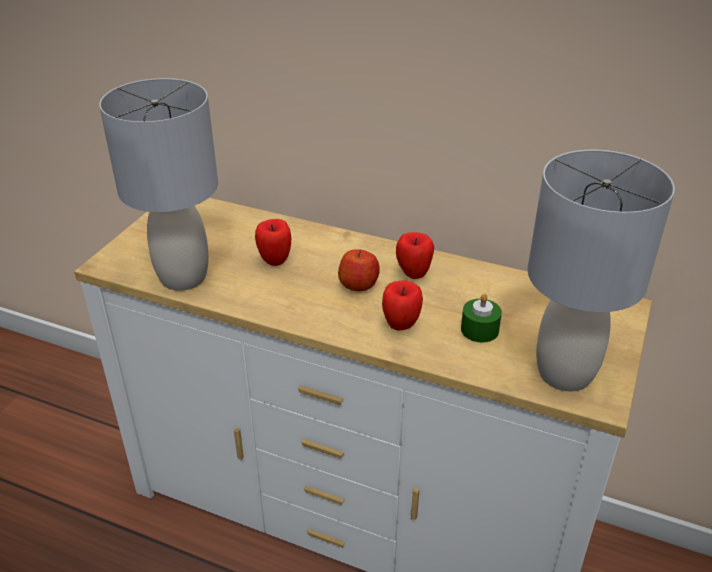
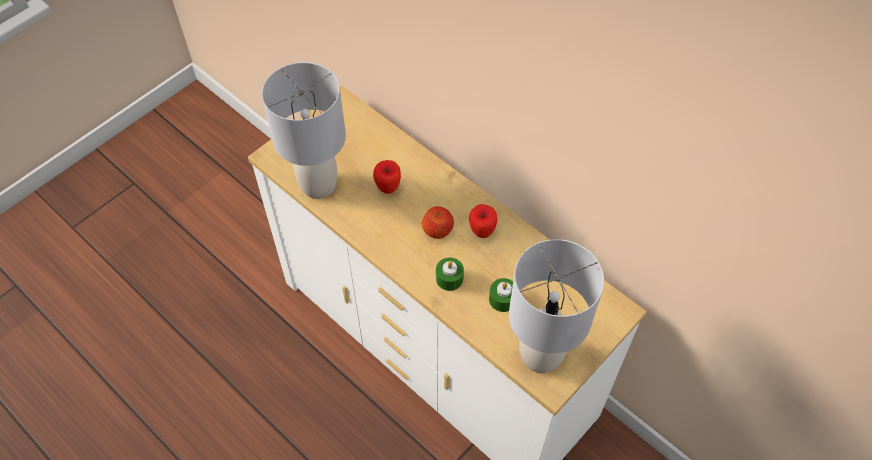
camera: 20 degrees right, 20 degrees up
(401, 326) = (449, 278): apple -> green candle

